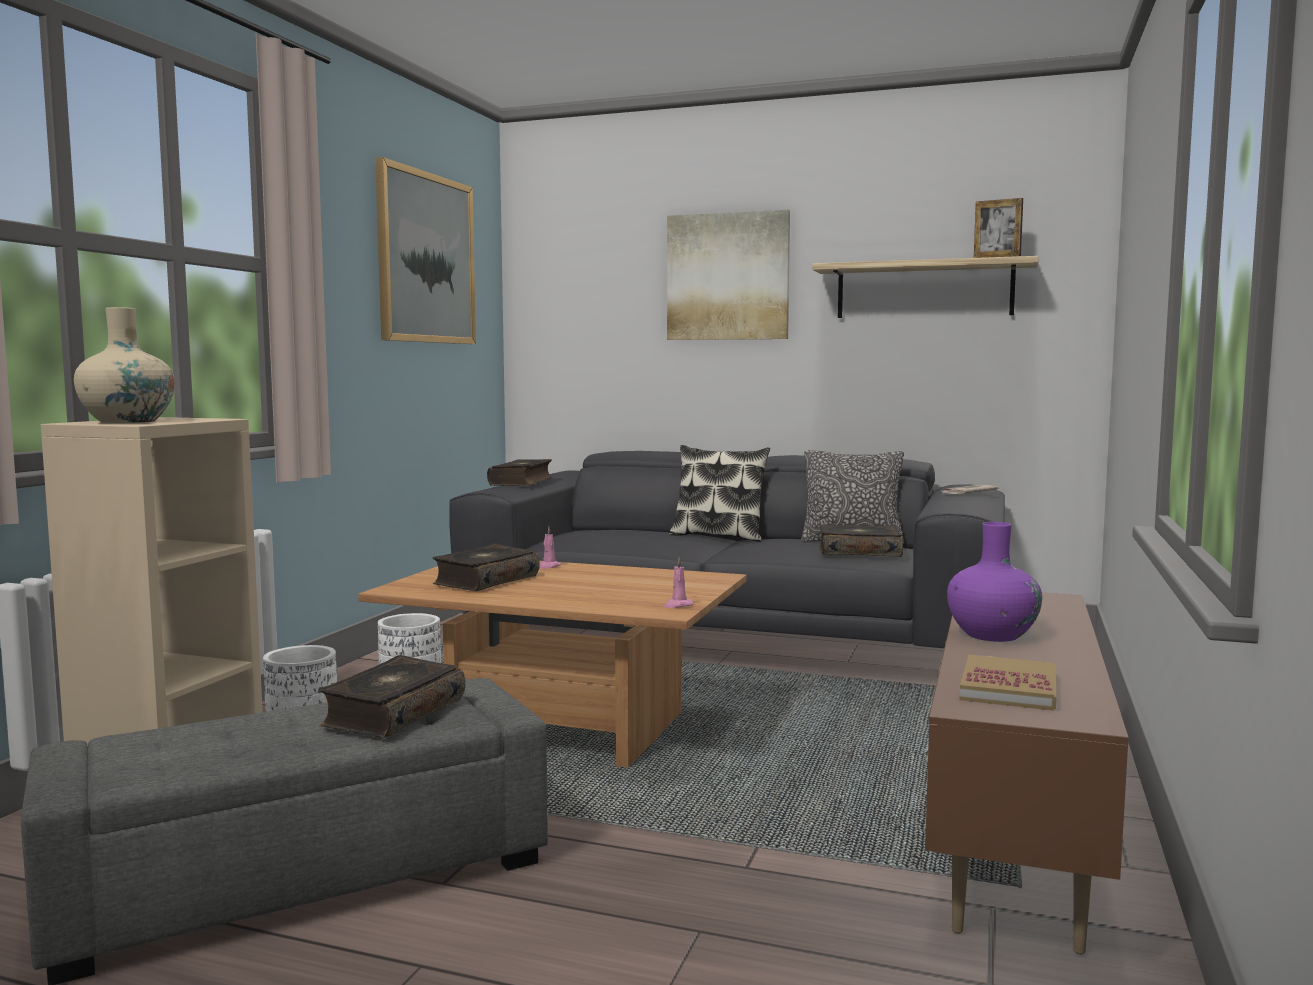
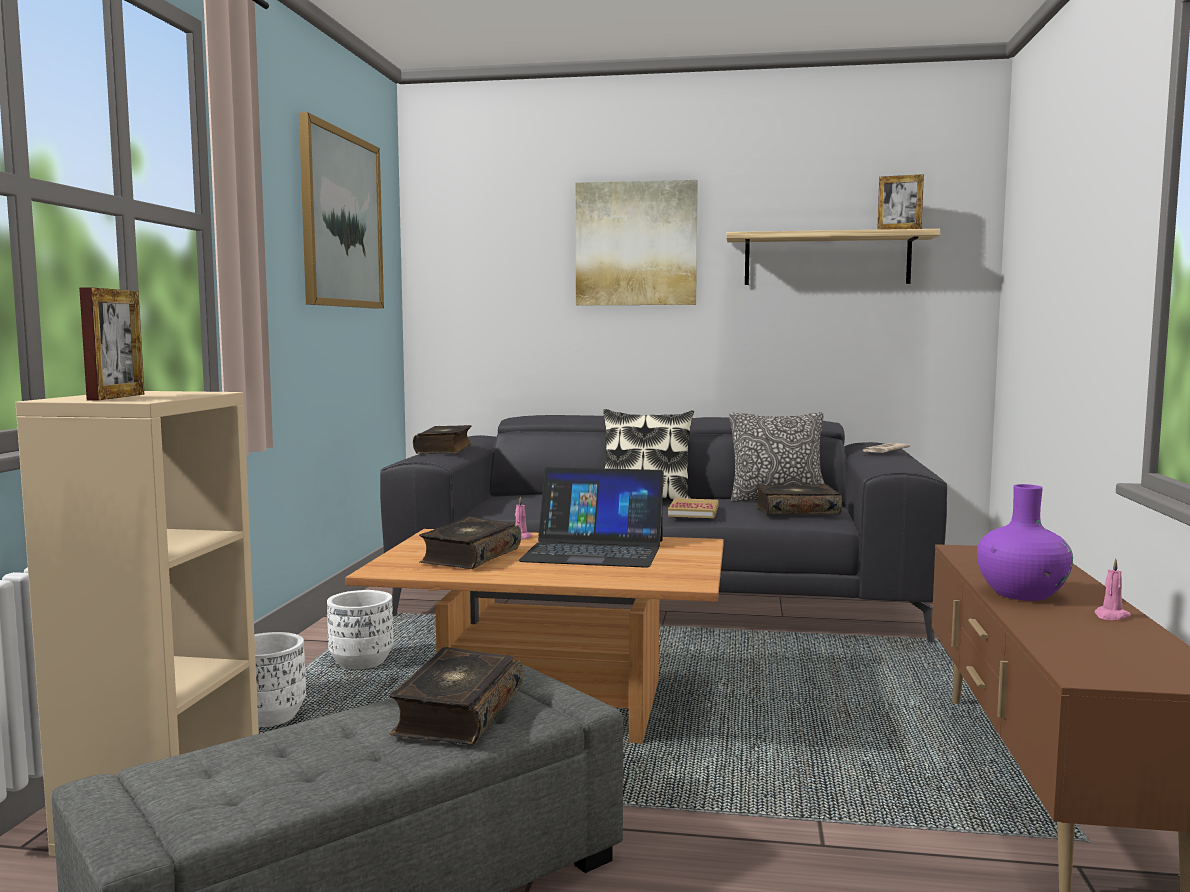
camera: 10 degrees left, 0 degrees up
(127, 421) = (116, 397): beige vase -> picture frame
(607, 580) = (594, 550): none -> laptop
(677, 605) = (692, 576): pink candle -> pink candle (1111, 616)
(1009, 688) = (1100, 650): book -> book (693, 511)

